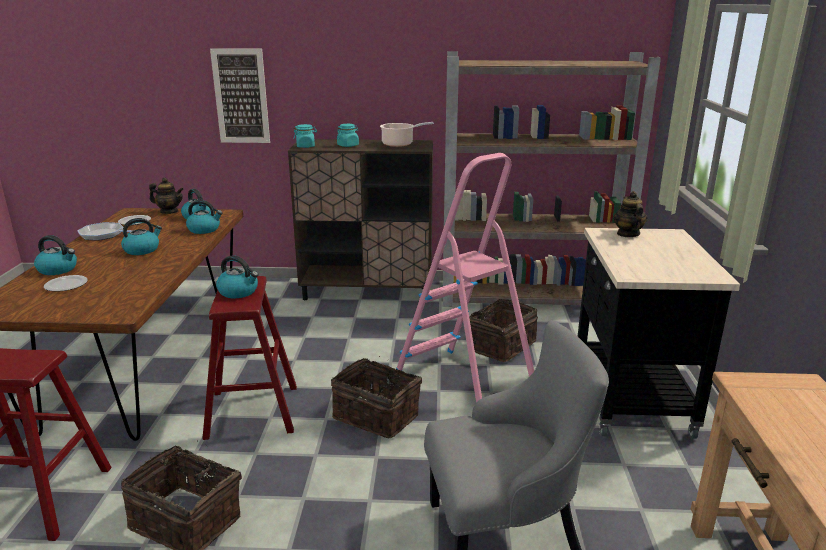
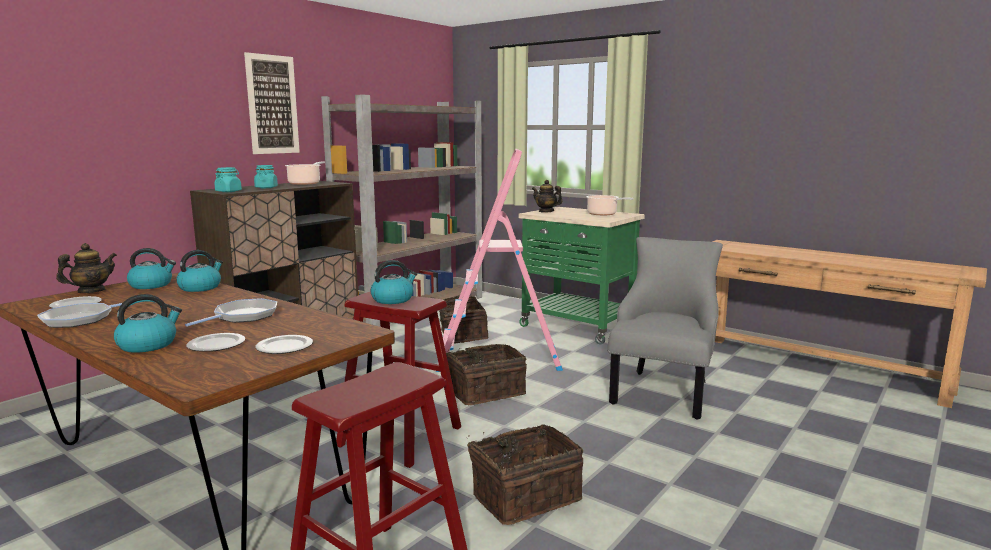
camera: 55 degrees left, 10 degrees down
(69, 305) = (285, 347): none -> plate
(138, 267) = (243, 316): none -> frying pan
(142, 250) = (191, 311): kettle -> none
(241, 96) = (108, 144): picture -> picture (272, 104)
(631, 400) = (577, 327): black cart -> green cart
(676, 264) = (603, 214): none -> cooking pot

